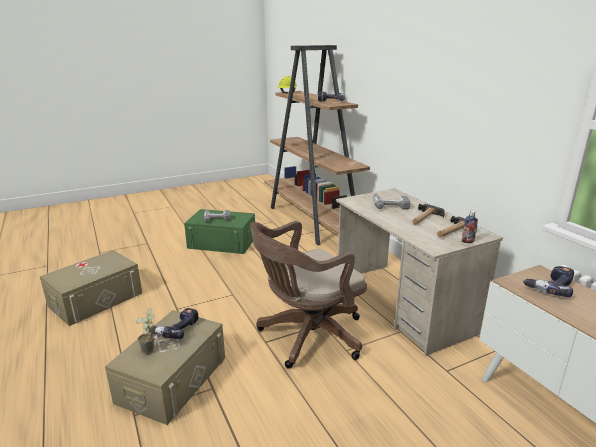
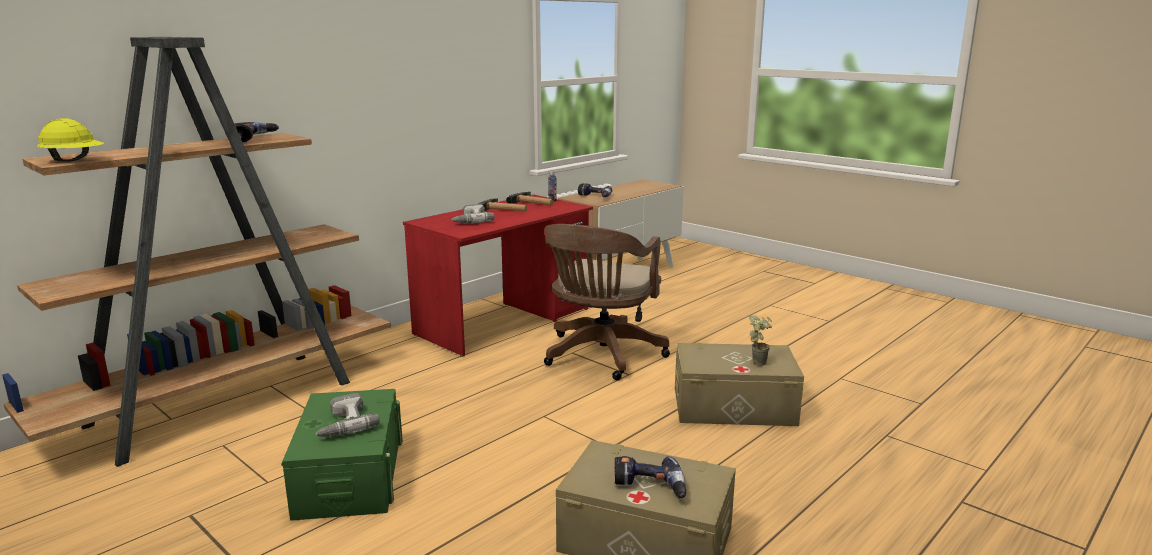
camera: 110 degrees left, 5 degrees down
(175, 329) = (712, 361): power drill -> power drill (649, 488)
(307, 336) = (601, 356): brown office chair -> brown office chair turned 75 degrees clockwise
(402, 304) = (504, 321): beige desk -> red desk

